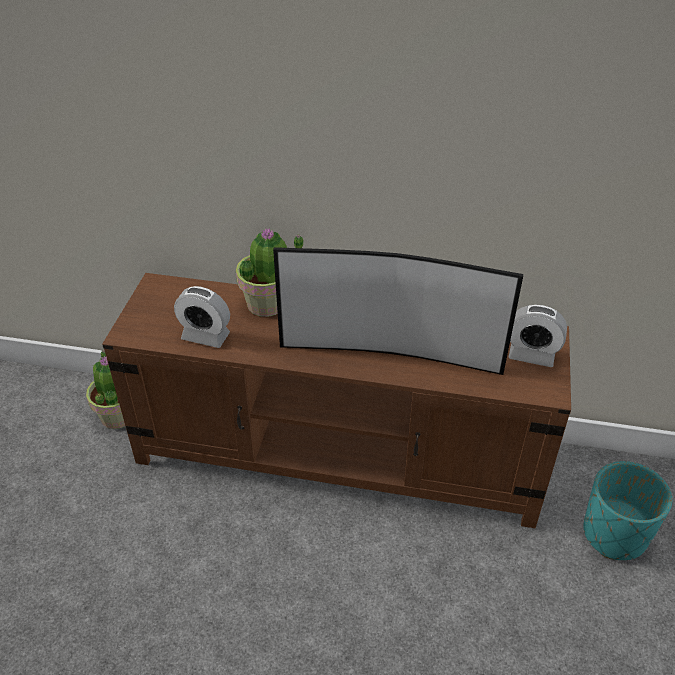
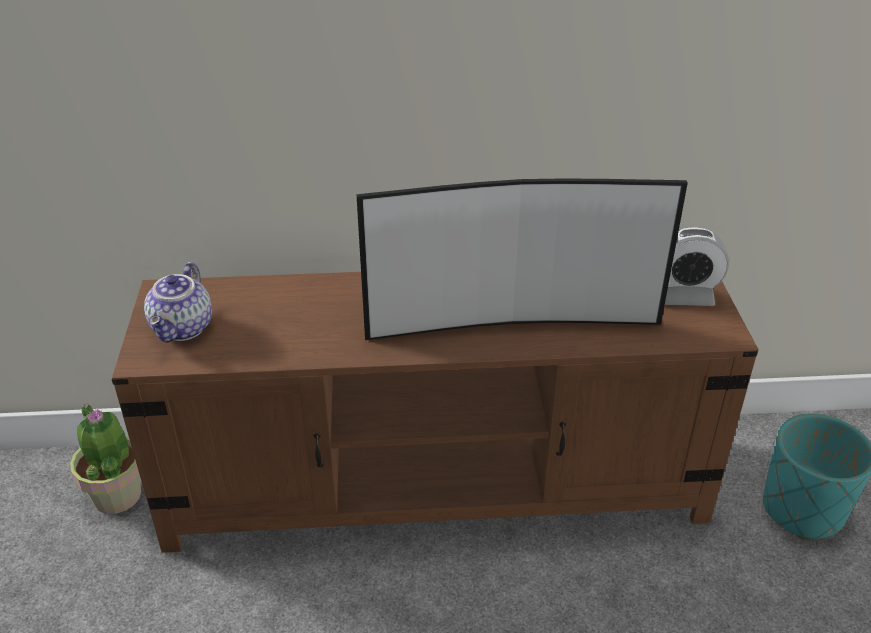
camera: 15 degrees left, 5 degrees down
(160, 315) = (184, 329): none -> teapot
(205, 336) = (258, 344): alarm clock -> none
(267, 304) = (327, 291): potted plant -> none

